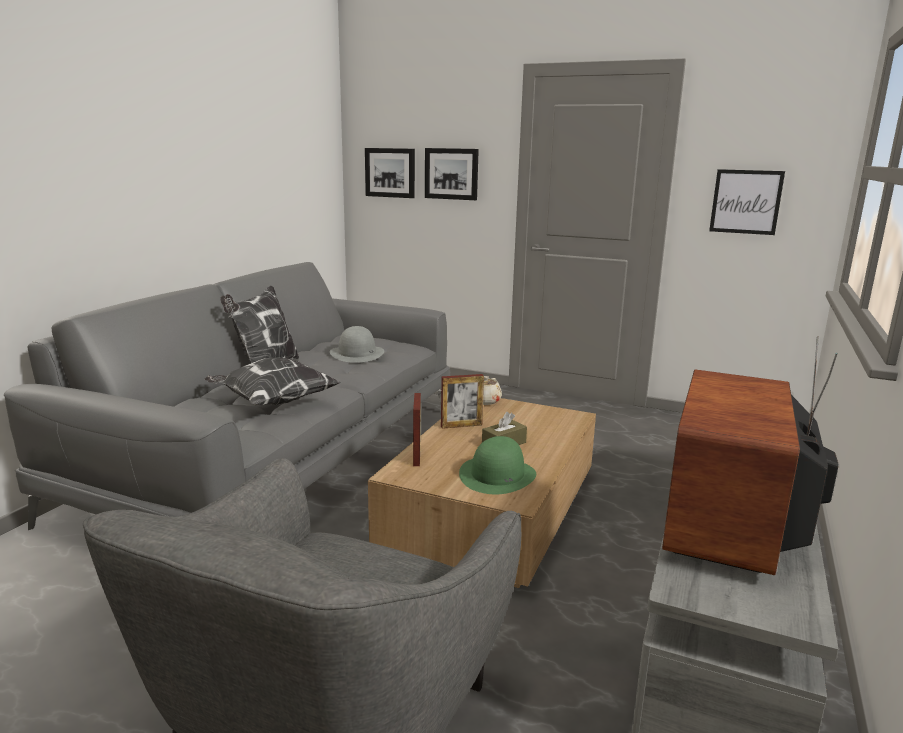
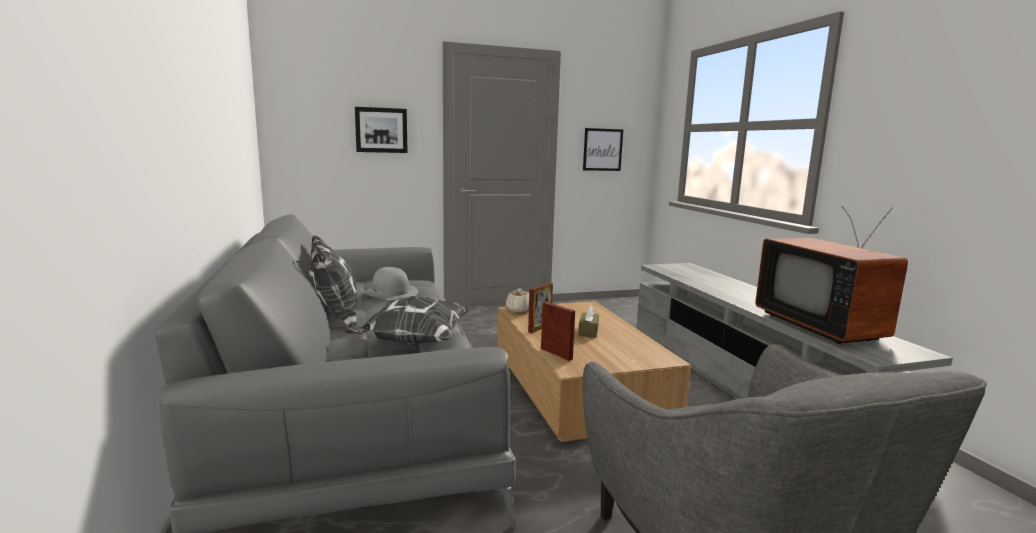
camera: 40 degrees left, 5 degrees down
(390, 172) = (316, 129): picture -> none
(497, 475) = (626, 349): green hat -> none

